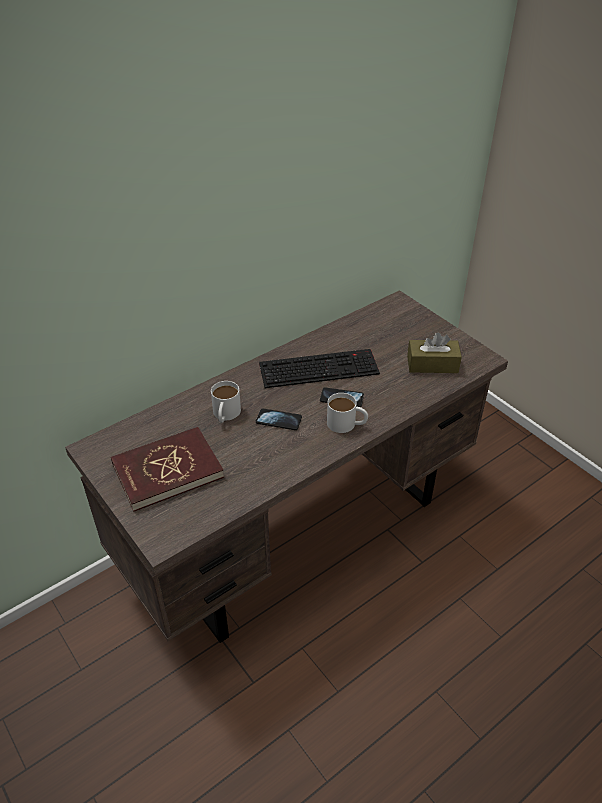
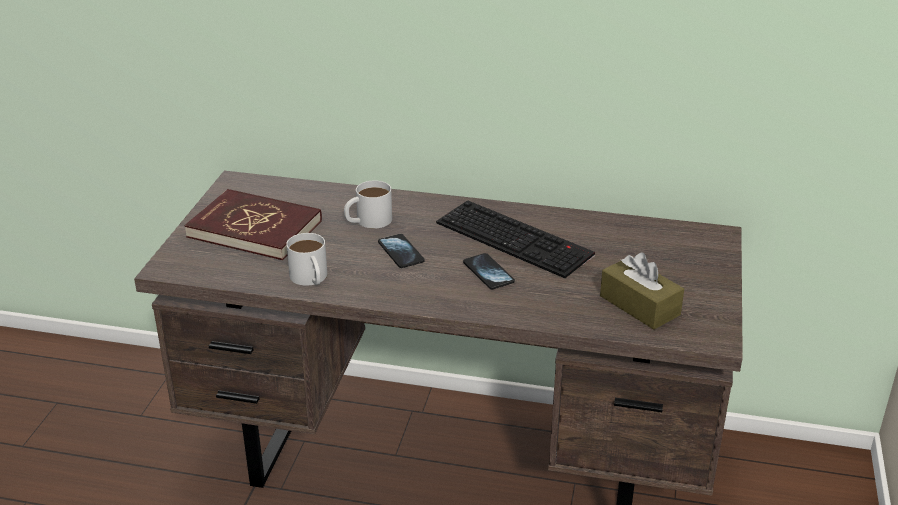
camera: 50 degrees right, 10 degrees down
(346, 424) = (452, 293): white mug -> white mug (310, 279)

